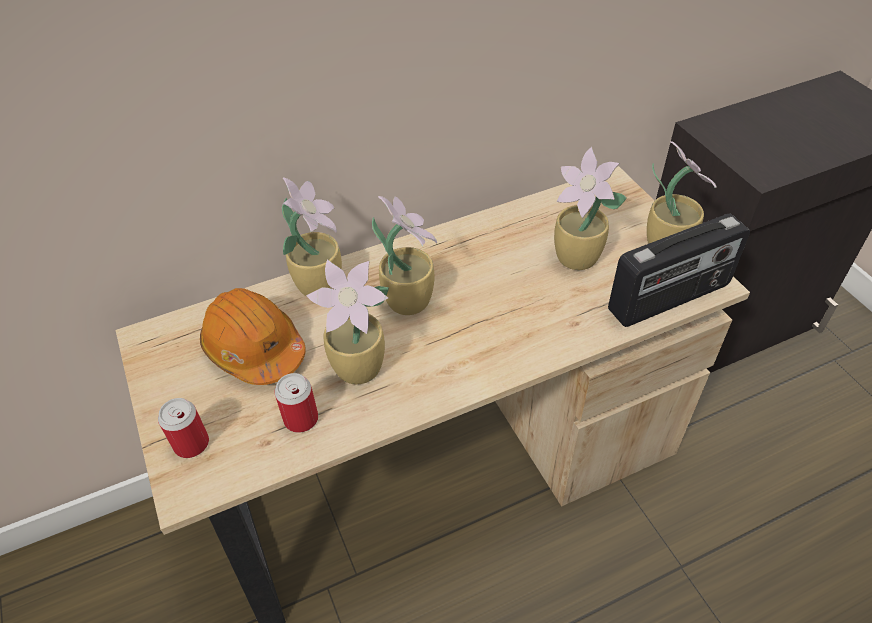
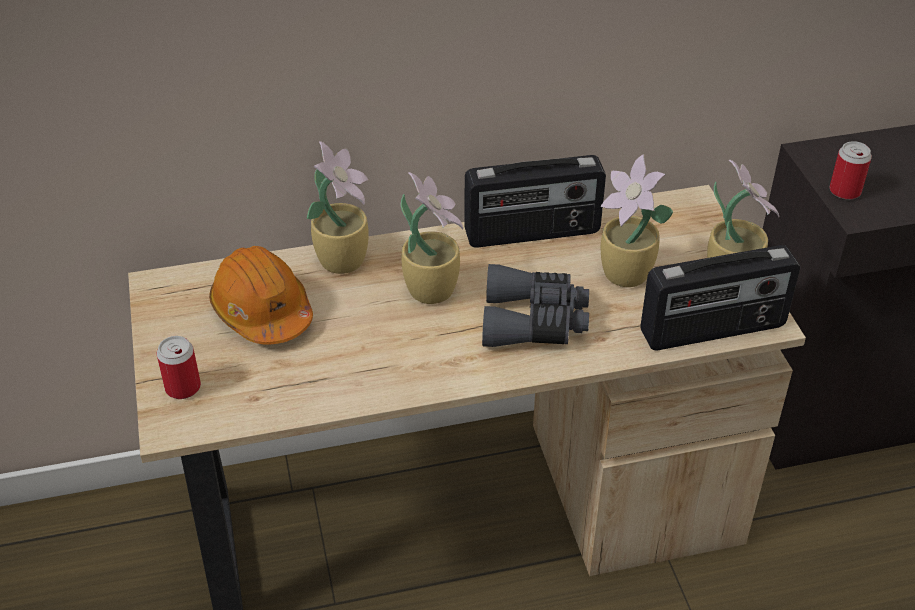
camera: 10 degrees right, 5 degrees down
(301, 419) = (293, 383): can -> can (845, 191)
(361, 369) = (364, 347): potted plant -> none
(483, 232) = (532, 233): none -> radio
(510, 316) = (534, 321): none -> grey binoculars

